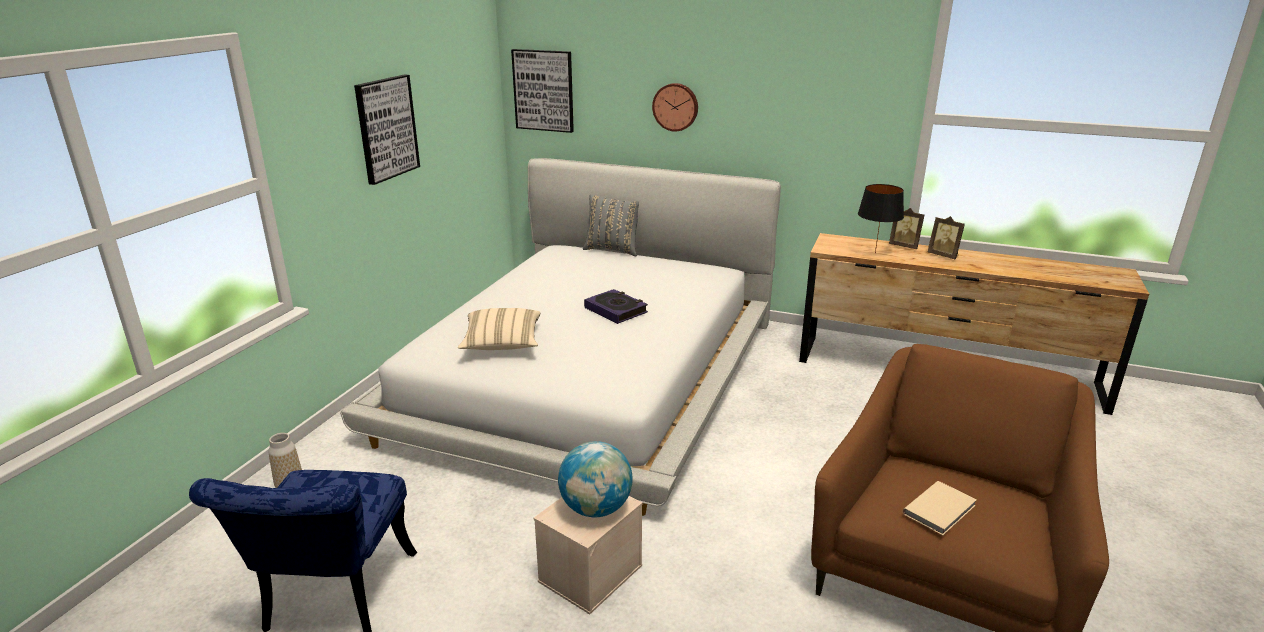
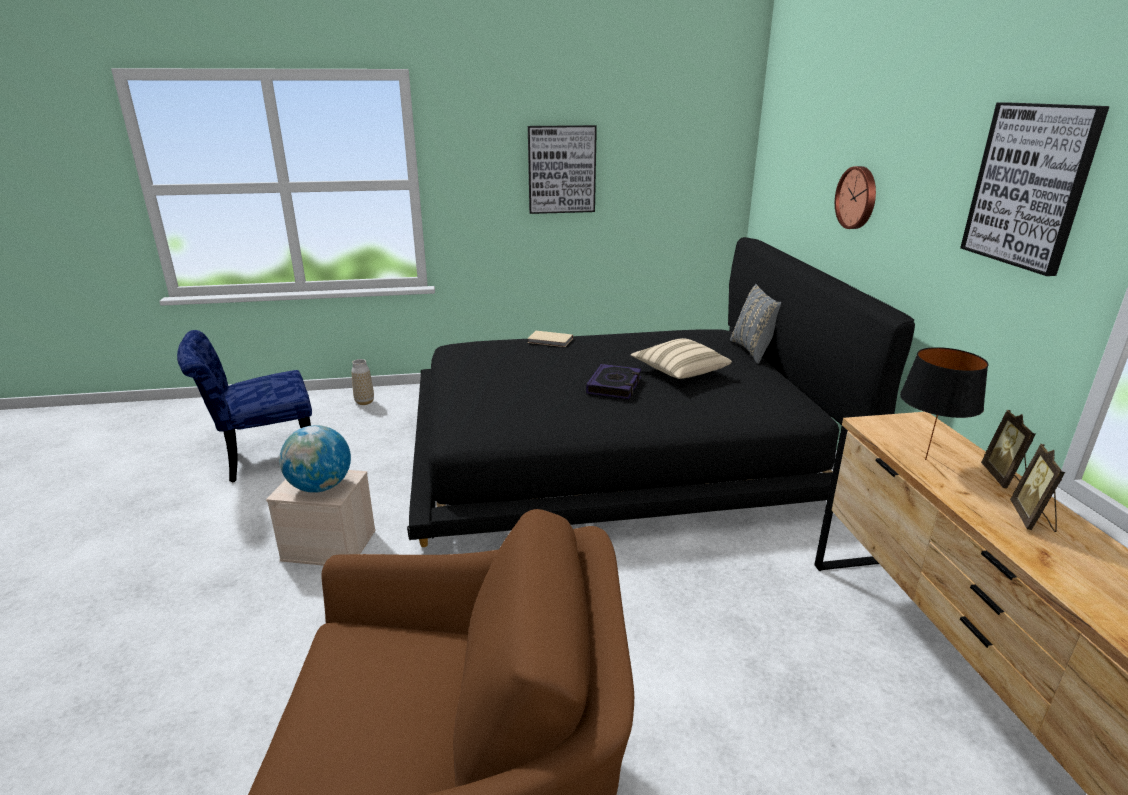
camera: 60 degrees right, 0 degrees up
(502, 344) = (497, 365): beige pillow -> beige pillow (679, 372)
(543, 90) = (775, 166): picture -> picture (1030, 186)
(589, 375) = (616, 449): white bed -> black bed
(941, 510) = (353, 686): beige book -> beige book (550, 341)

